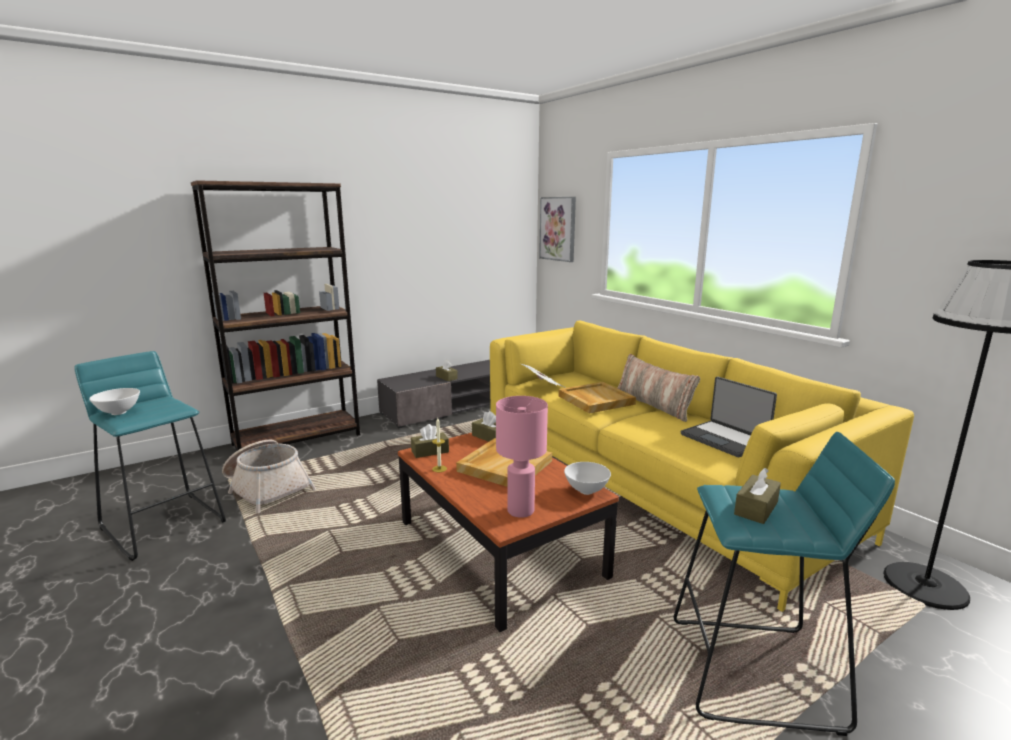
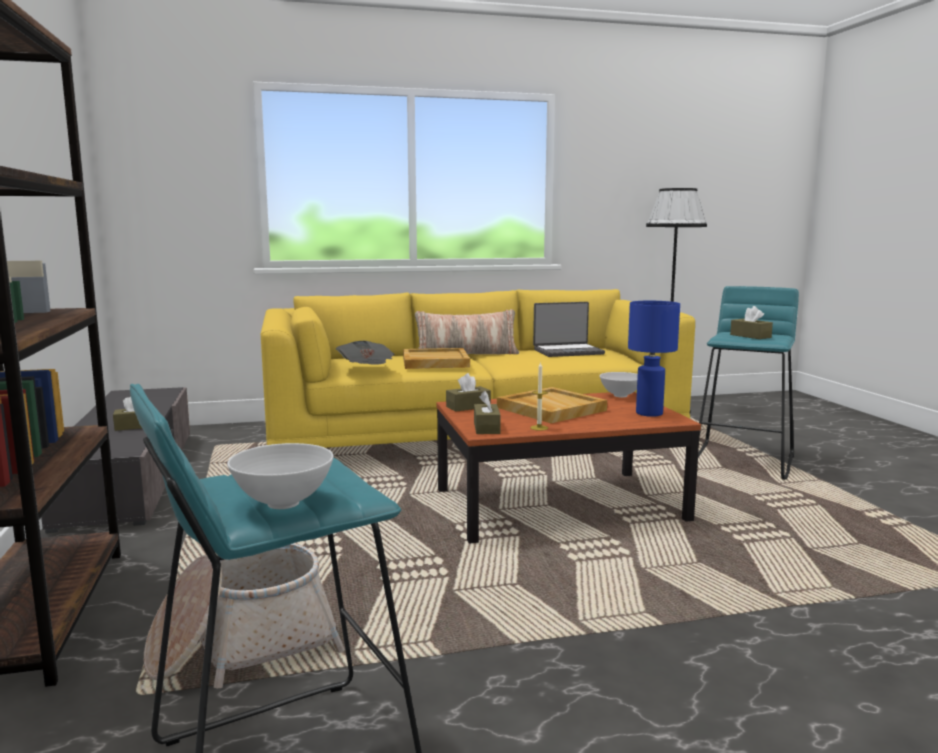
camera: 70 degrees left, 5 degrees down
(521, 511) = (649, 413): pink table lamp -> blue table lamp
(558, 229) = (156, 183): picture -> none

